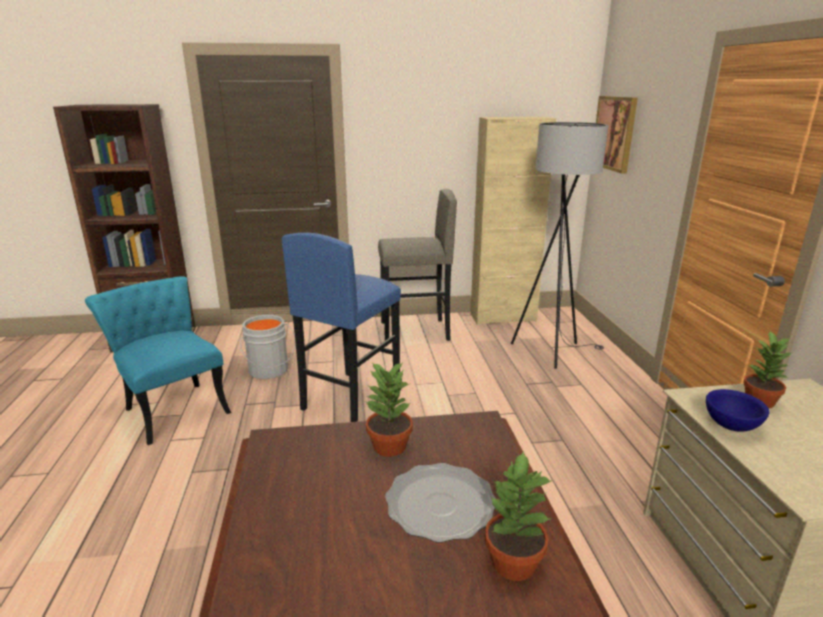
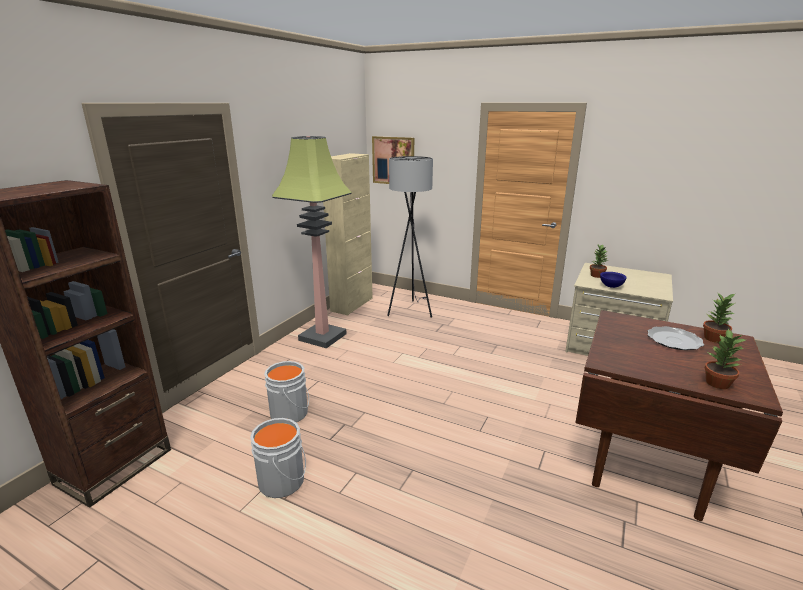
camera: 55 degrees left, 0 degrees up
(172, 407) = (284, 481): turquoise chair -> grey bucket
(350, 398) = (380, 391): blue stool -> none
(388, 446) = (622, 338): potted plant -> potted plant (717, 383)
(415, 331) = (323, 337): grey stool -> floor lamp

